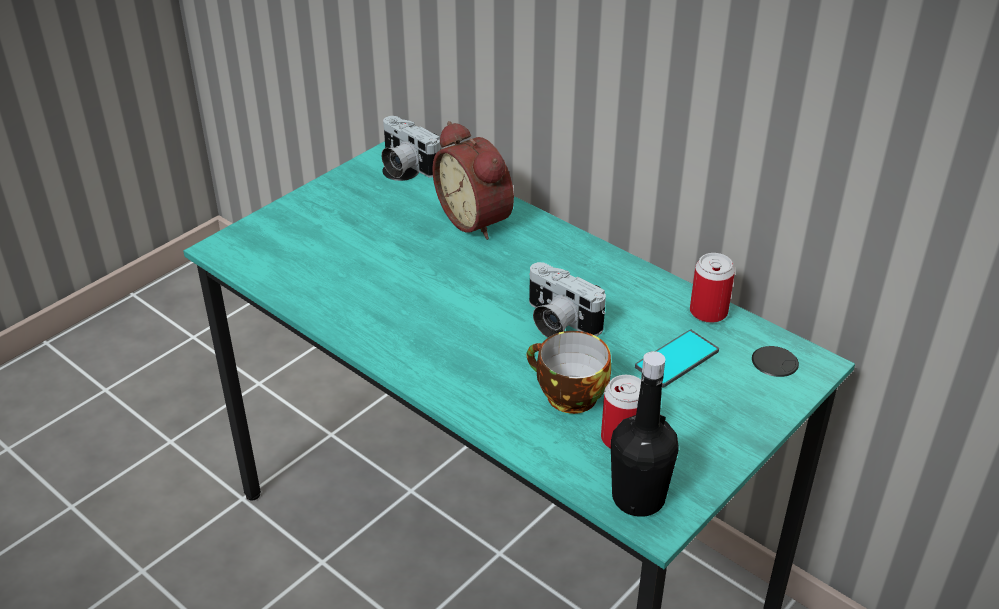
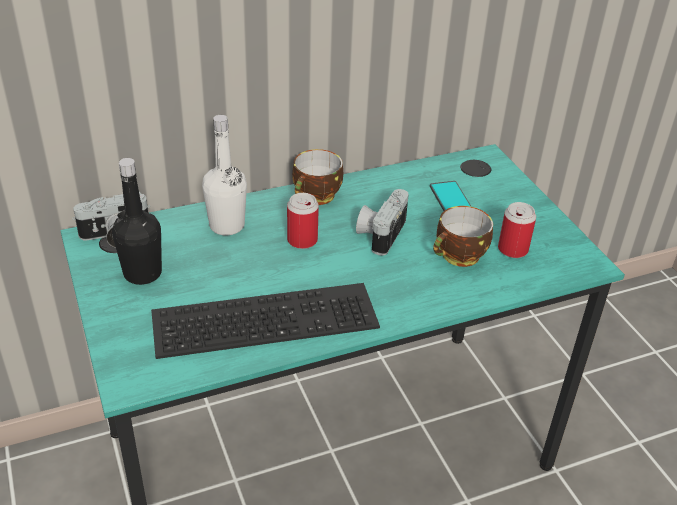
camera: 65 degrees left, 0 degrees up
(359, 291) = (266, 316): none -> keyboard
(478, 219) = (227, 225): alarm clock -> white bottle
(558, 322) = (380, 233): camera -> camera turned 135 degrees clockwise
(582, 257) = (316, 197): none -> cup
(638, 498) = (568, 263): black bottle -> black bottle (142, 273)
(708, 312) = (414, 171): can -> can (302, 240)

